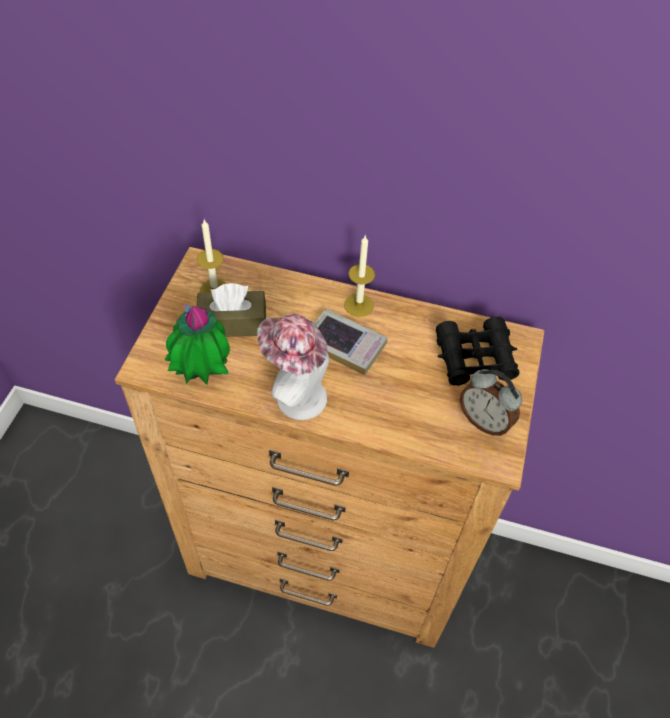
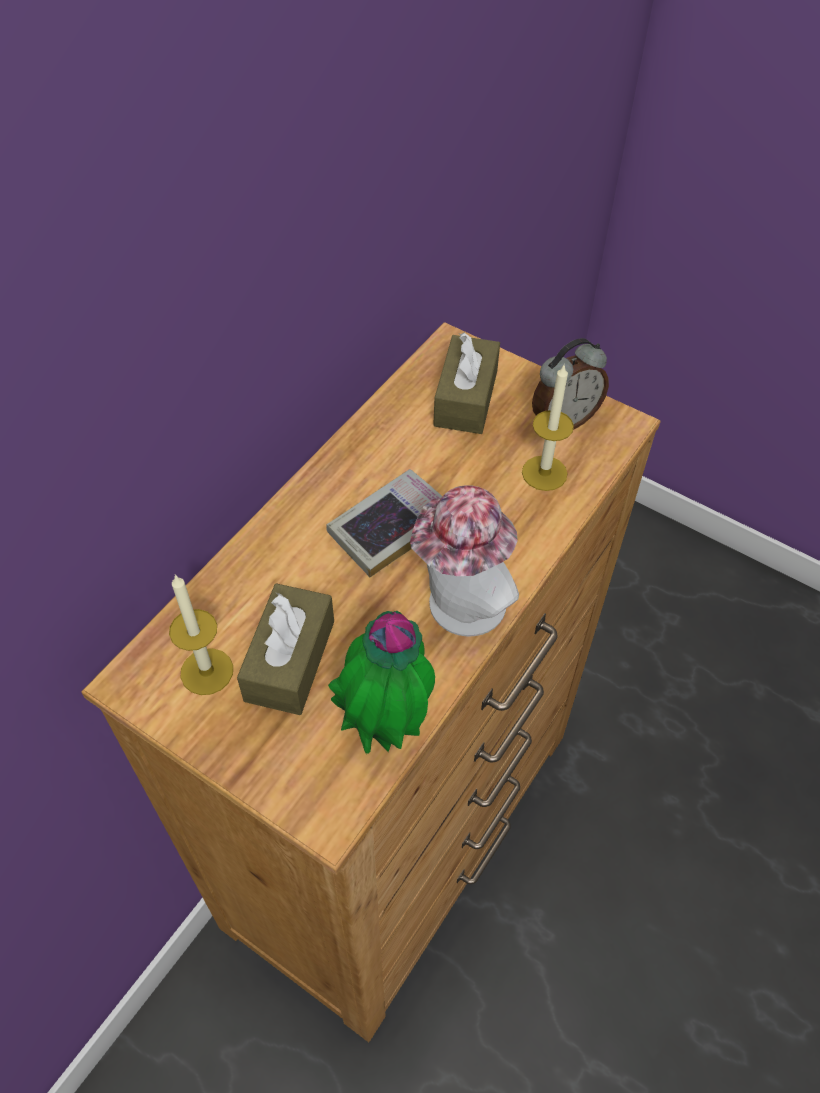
camera: 70 degrees left, 0 degrees up
(359, 305) = (324, 490): candle -> candle (544, 473)
(475, 358) = (466, 398): black binoculars -> brown tissue box

